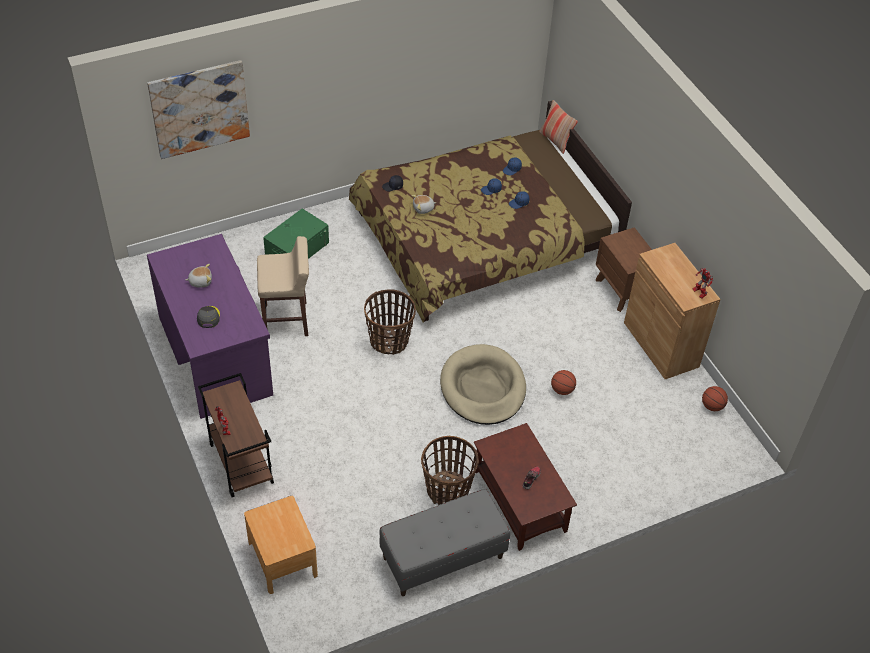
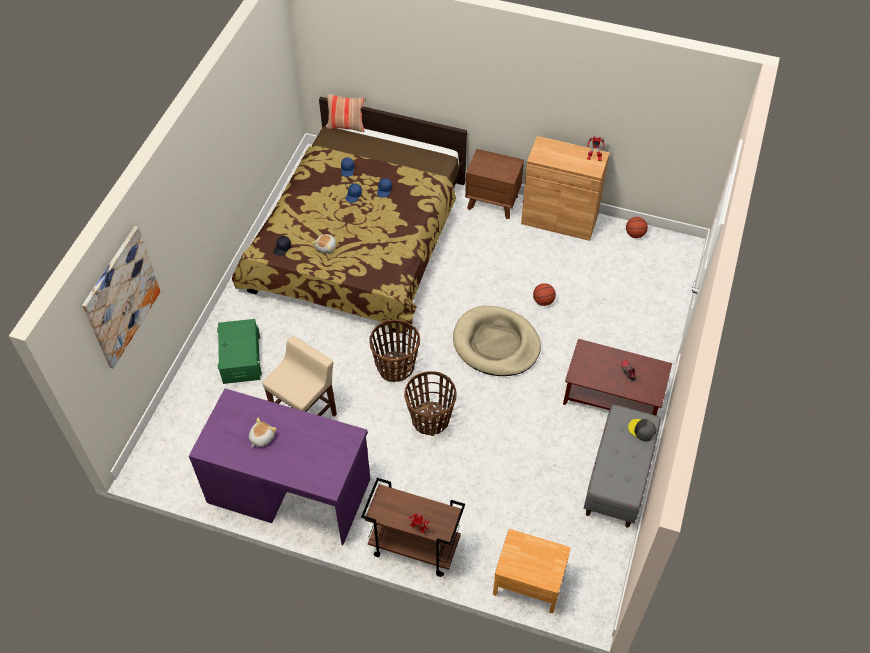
camera: 45 degrees left, 5 degrees up
(208, 317) = (306, 459): grey cap -> grey cap (642, 430)
(447, 490) = (564, 432): basket -> basket (430, 419)

